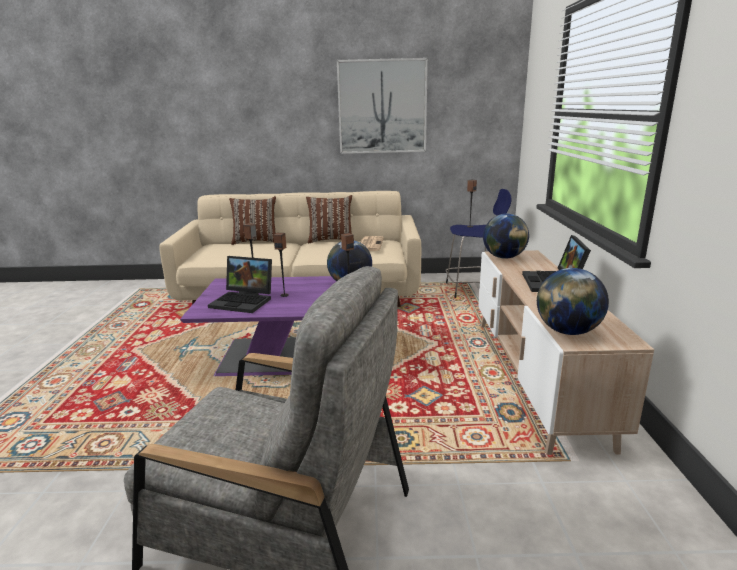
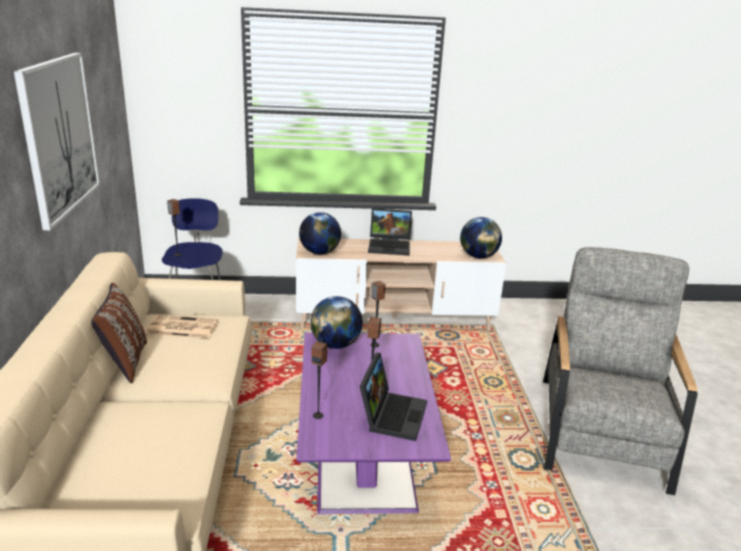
camera: 95 degrees left, 5 degrees up
(256, 241) = (80, 444): brown pillow -> none

